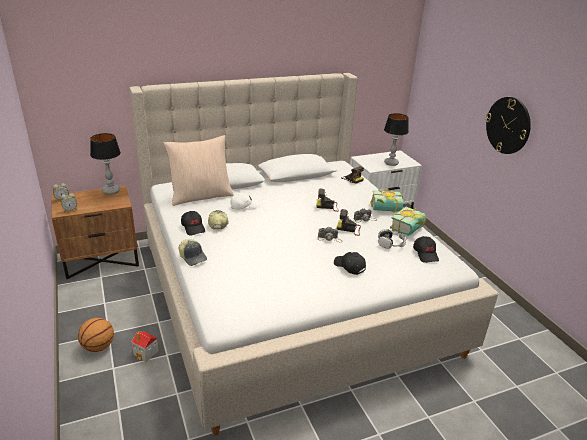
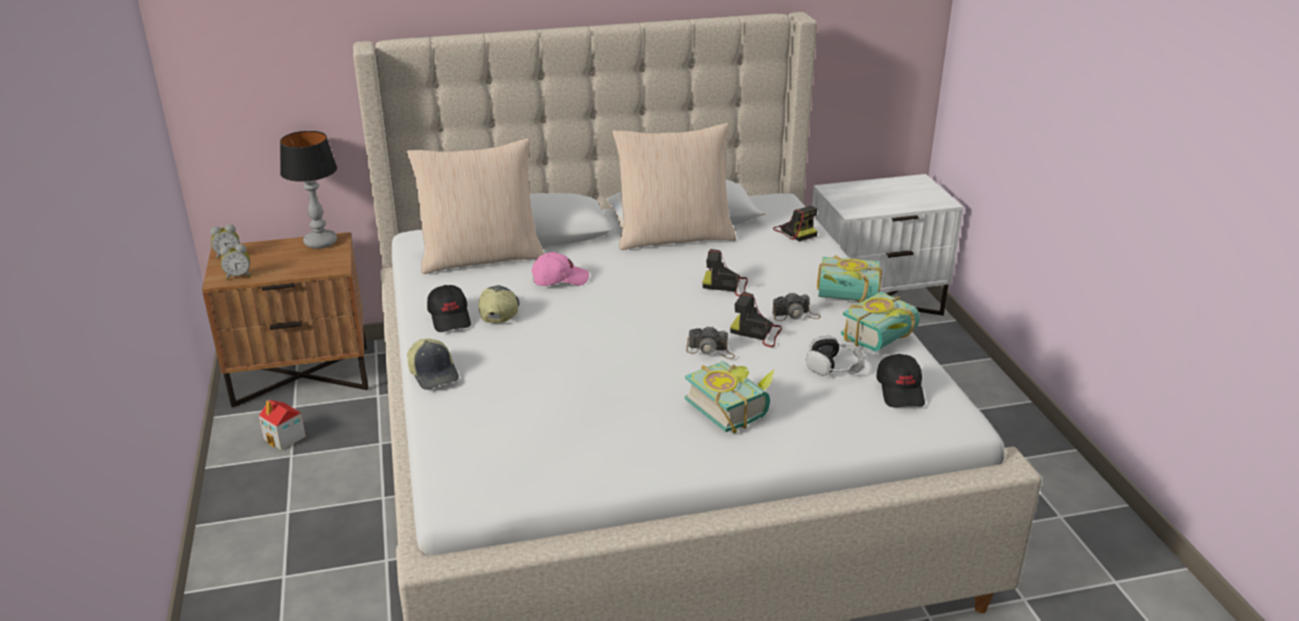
camera: 10 degrees right, 0 degrees up
(98, 346) = (265, 535): basketball -> none
(146, 353) = (349, 553): toy house -> toy house (285, 438)
(244, 206) = (559, 279): white cap -> pink cap
(295, 183) = (674, 236): none -> beige pillow
(349, 267) = (733, 408): black cap -> book
(391, 163) = (897, 201): table lamp -> none
(508, 125) = (1116, 127): wall clock -> none

